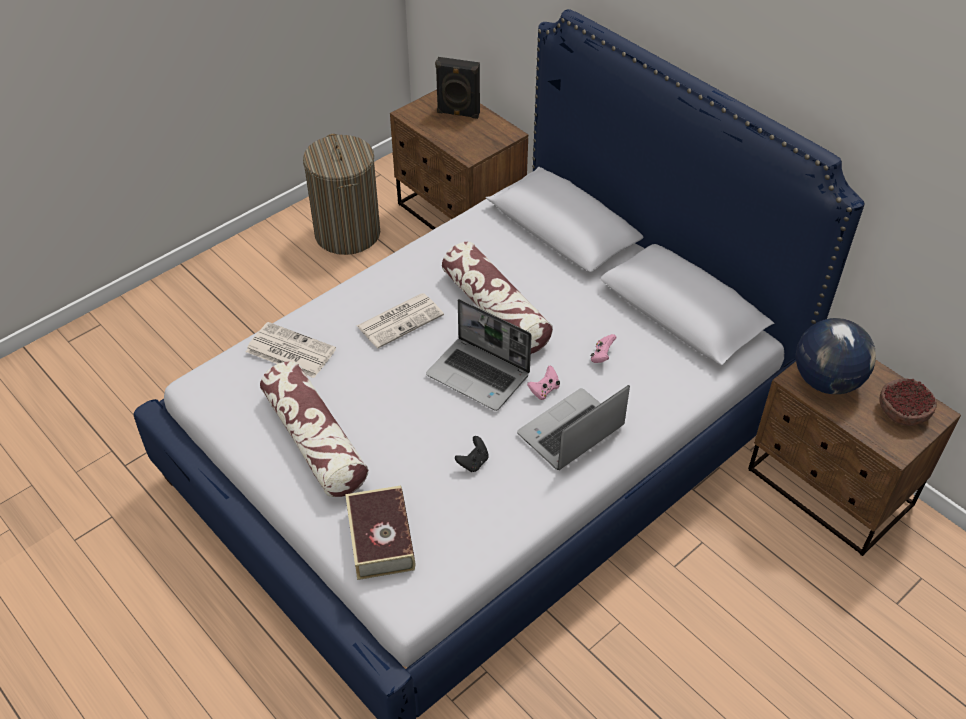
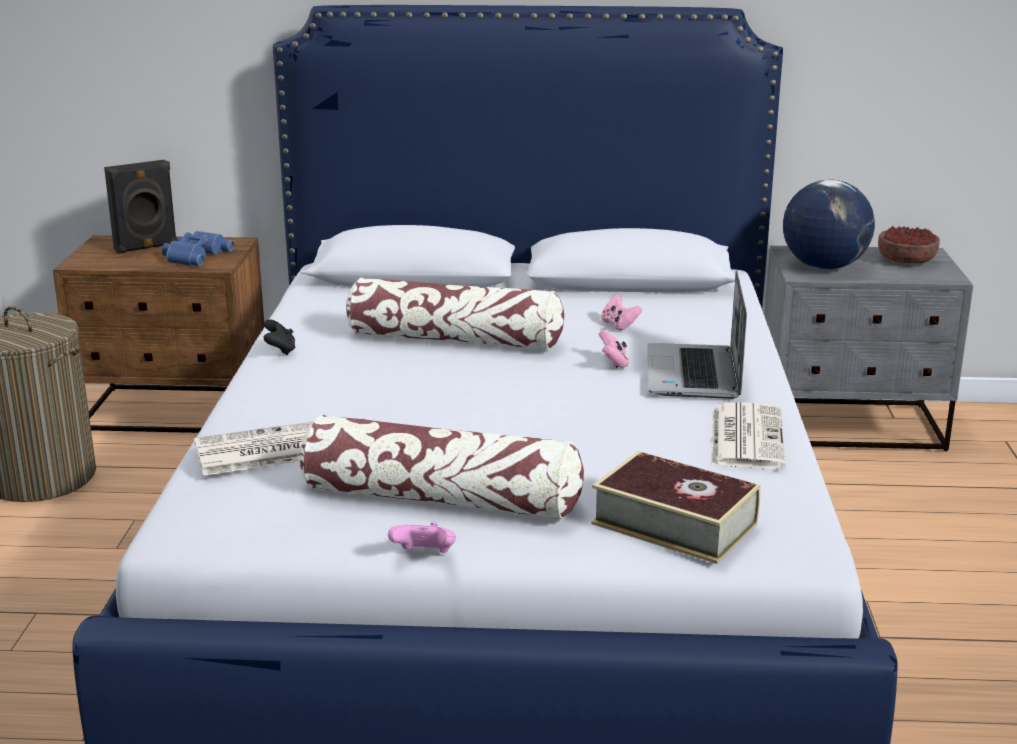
camera: 45 degrees left, 25 degrees down
(259, 474) = (424, 556): none -> pink game controller
(400, 320) = (362, 381): newspaper -> newspaper (745, 437)
(471, 137) = (195, 255): none -> blue binoculars
(473, 462) = (648, 432): black game controller -> black game controller (280, 351)
(479, 375) = (530, 379): laptop -> none
(829, 489) = (851, 427): brown nightstand -> grey nightstand

